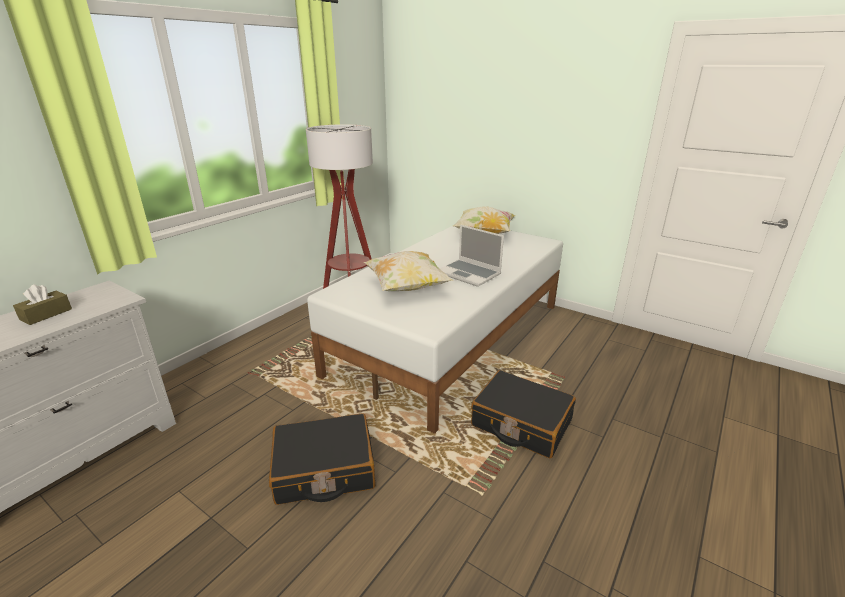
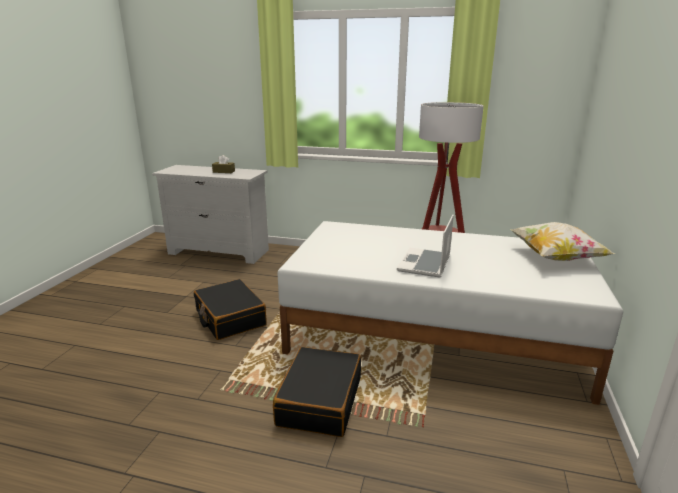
camera: 70 degrees right, 5 degrees down
(407, 287) = (366, 245): pillow -> none

